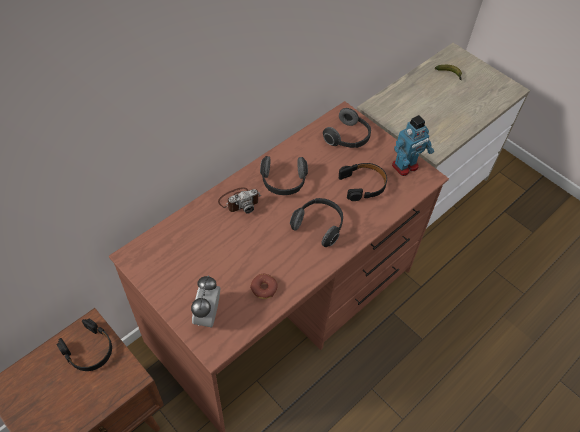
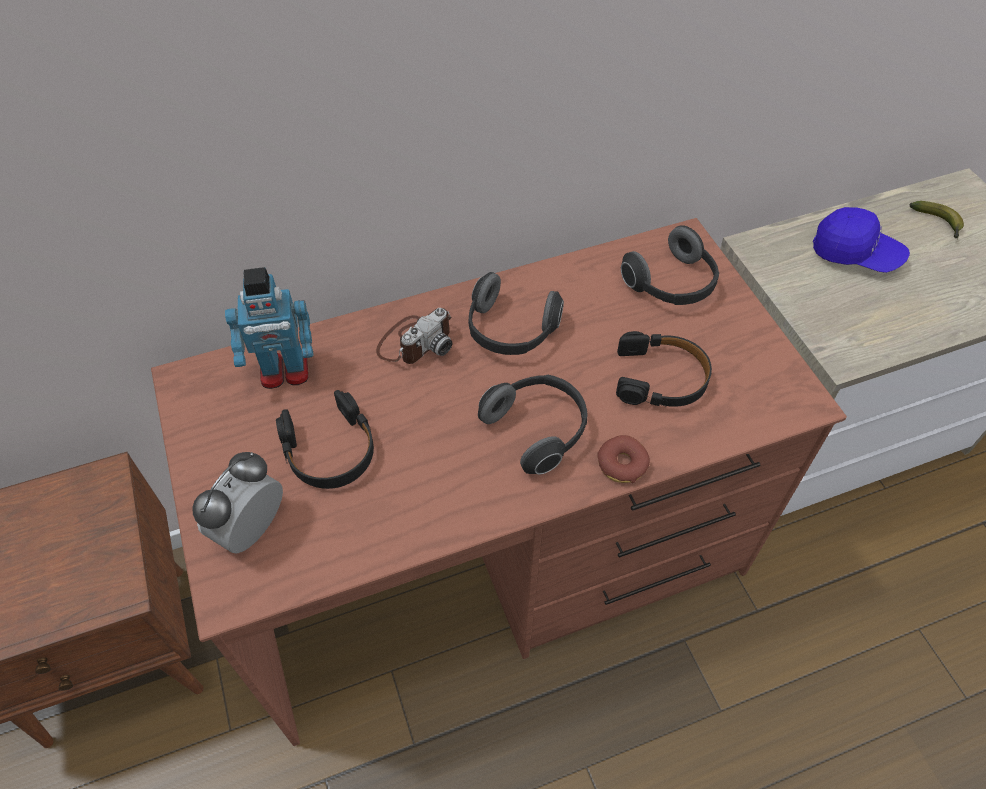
camera: 25 degrees right, 0 degrees up
(89, 350) = (80, 519): black headphones -> black headphones (330, 450)
(239, 201) = (415, 341): camera -> camera turned 45 degrees counterclockwise
(264, 288) = (376, 514): donut -> donut (622, 464)
(405, 166) = (763, 368): toy robot -> toy robot (284, 372)
(419, 99) = (855, 254): none -> blue cap

